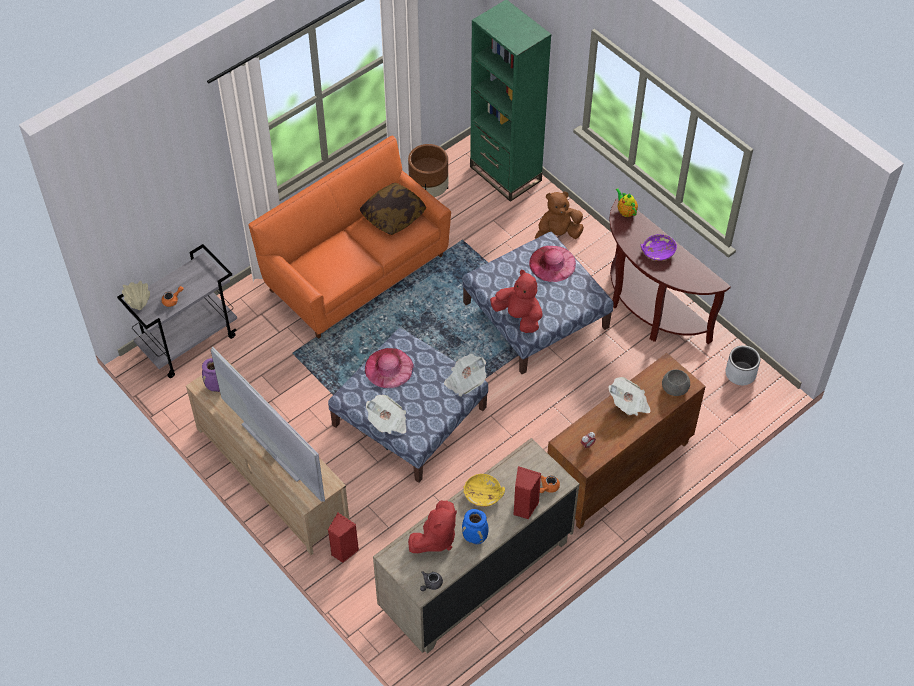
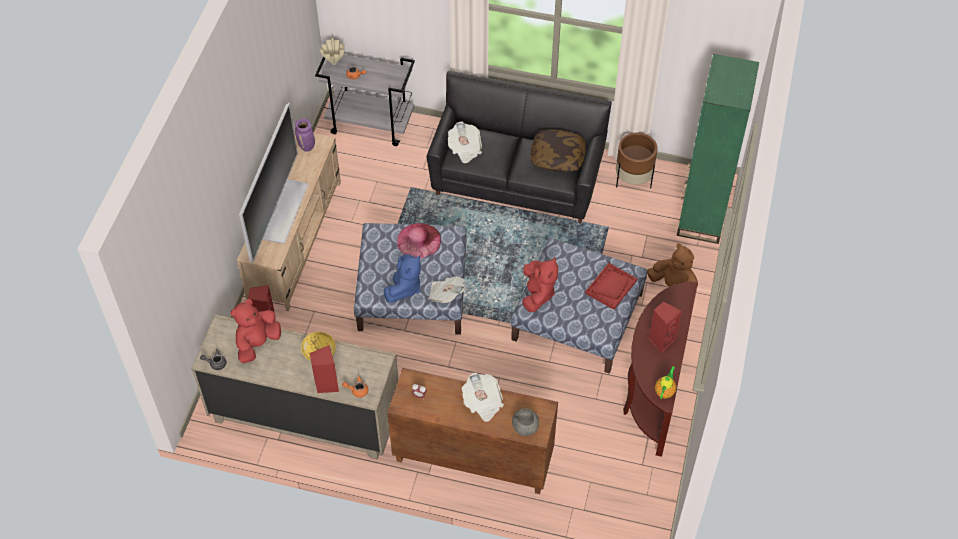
camera: 55 degrees right, 0 degrees up
(357, 272) = (517, 181): orange sofa -> black sofa
(388, 422) = (369, 268): newspaper -> newspaper (465, 149)
(431, 407) = (404, 288): none -> blue plush toy
(435, 538) = (257, 343): red plush toy -> red plush toy turned 120 degrees clockwise
(475, 538) = (276, 368): blue vase -> none
(552, 263) = (611, 287): pink hat -> red tray
(625, 211) = (684, 295): teapot -> teapot (665, 391)
(657, 252) = (661, 340): purple bowl -> red speaker
(740, 373) = (645, 496): grey planter -> none

